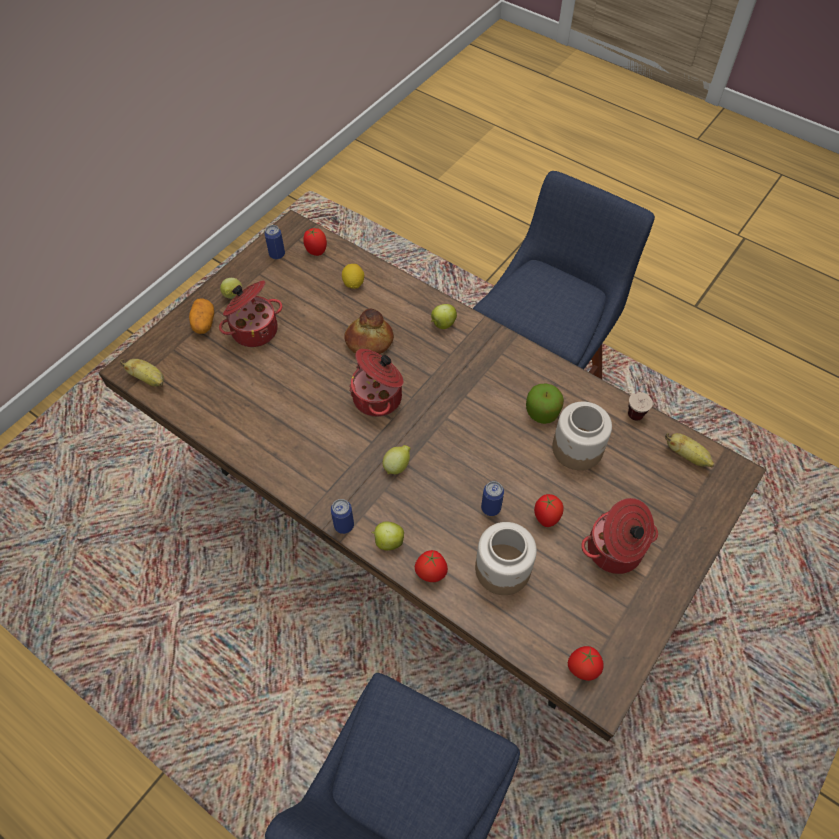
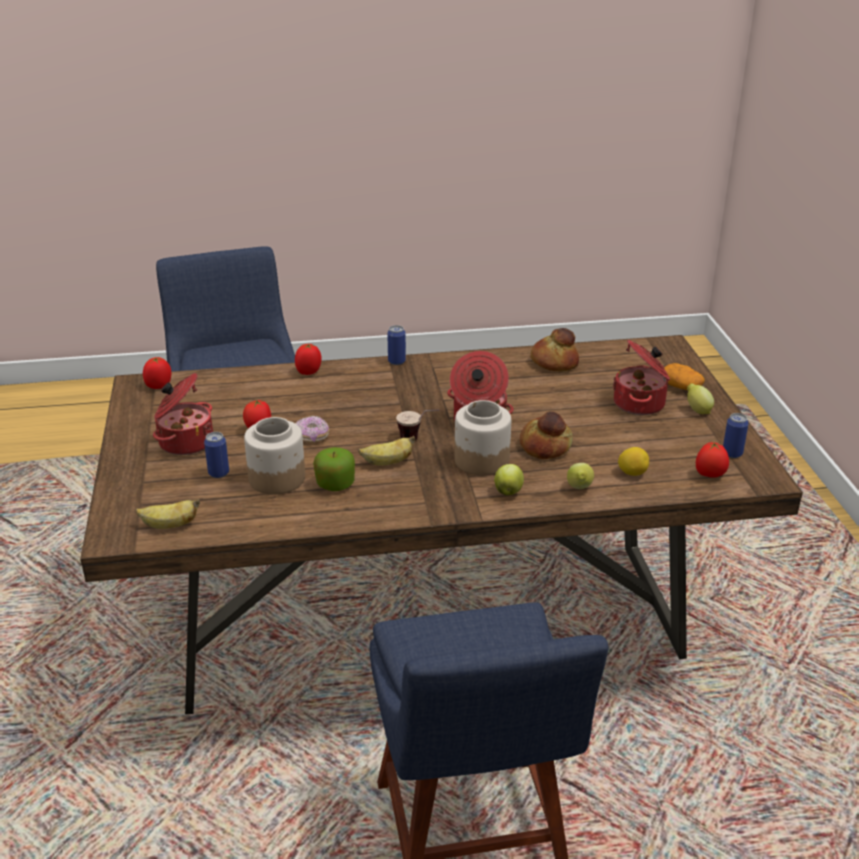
camera: 135 degrees right, 25 degrees down
(149, 379) = (645, 347): banana -> banana (387, 462)
(234, 418) = (554, 362): none -> bread
(388, 542) = (357, 369): apple -> none
(397, 466) = (405, 399): lemon -> lemon (579, 489)
(491, 508) = (307, 415): can -> can (218, 473)
(502, 570) = (261, 395): jar -> jar (481, 460)
(511, 477) = (312, 436): none -> donut
(631, 407) = (257, 532): cup -> cup (418, 440)

